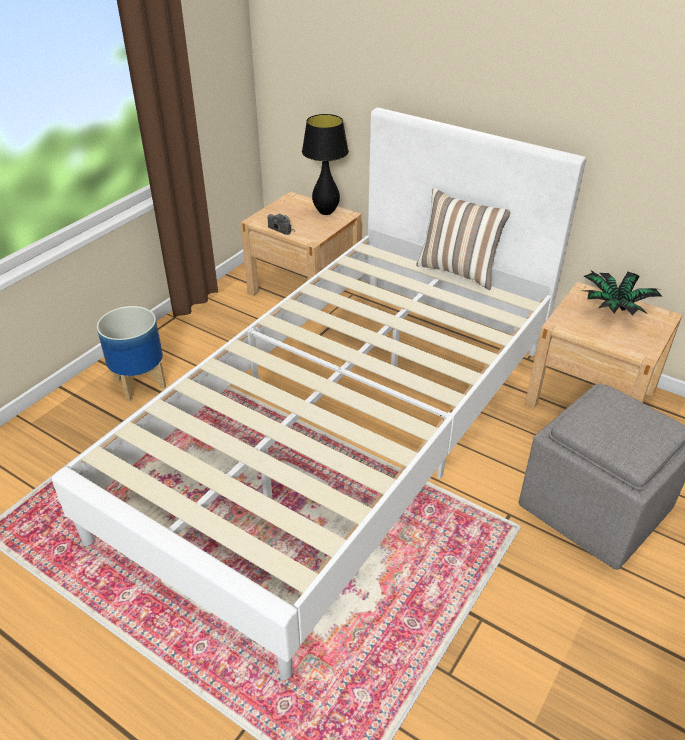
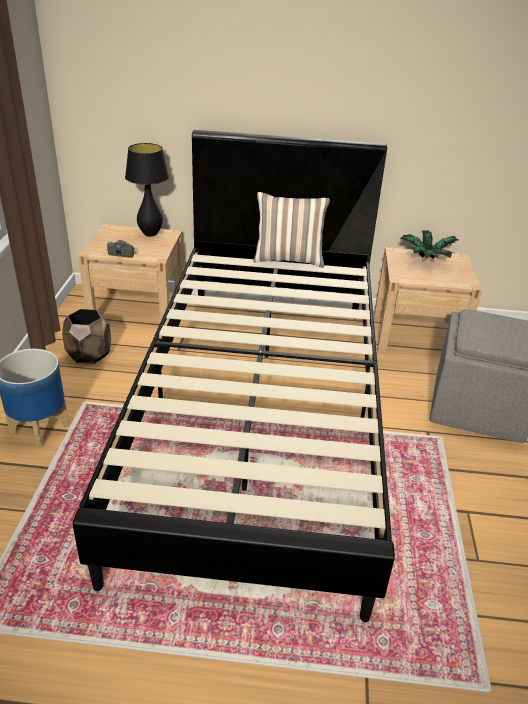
camera: 30 degrees left, 5 degrees down
(228, 324) = (89, 355): none -> brown planter
(343, 433) = (260, 414): white bed -> black bed

